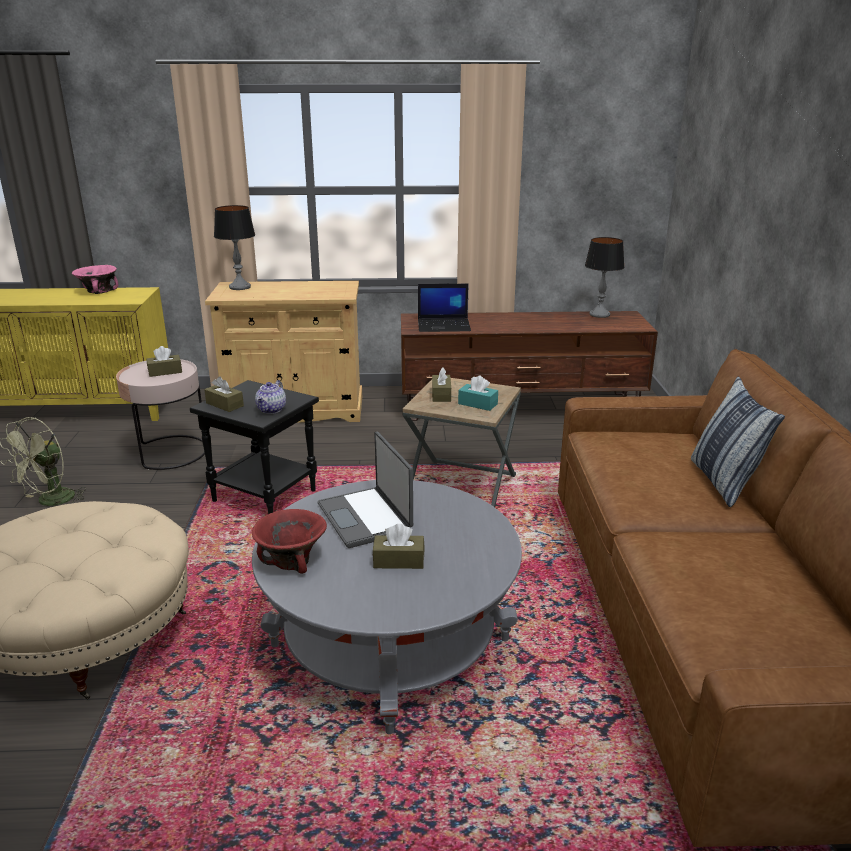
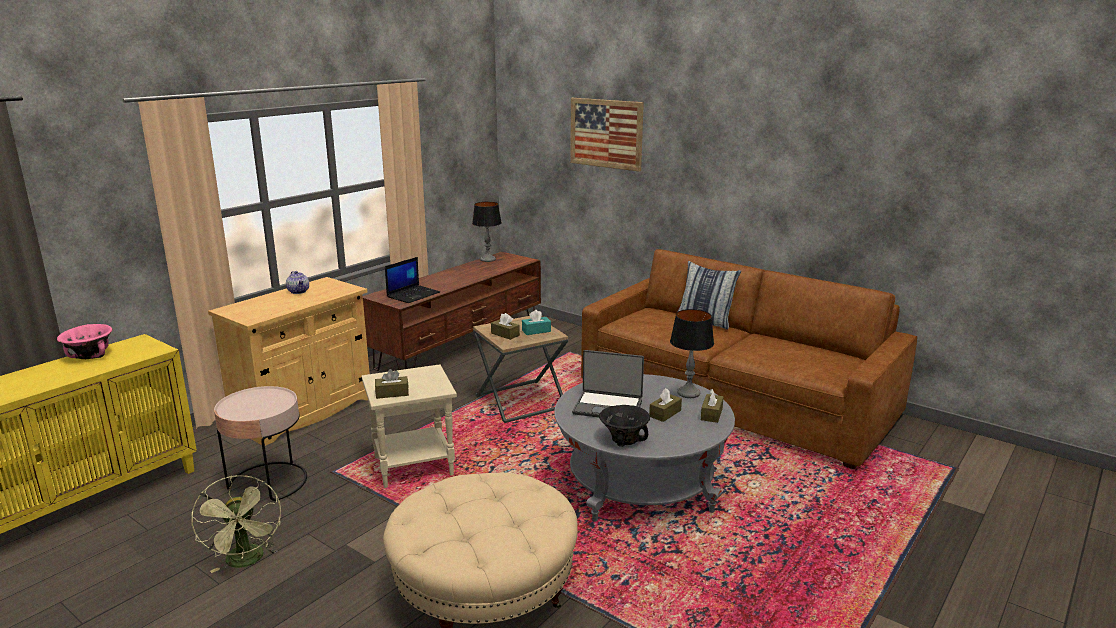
camera: 50 degrees left, 5 degrees down
(165, 372) = (261, 400): brown tissue box -> brown tissue box (711, 414)
(239, 287) = (243, 308): table lamp -> table lamp (688, 393)
(266, 496) = (414, 465): black side table -> beige side table
(272, 409) = (433, 382): teapot -> teapot (299, 291)
(292, 560) = (624, 439): red bowl -> black bowl
(755, 154) = (606, 133): none -> picture

